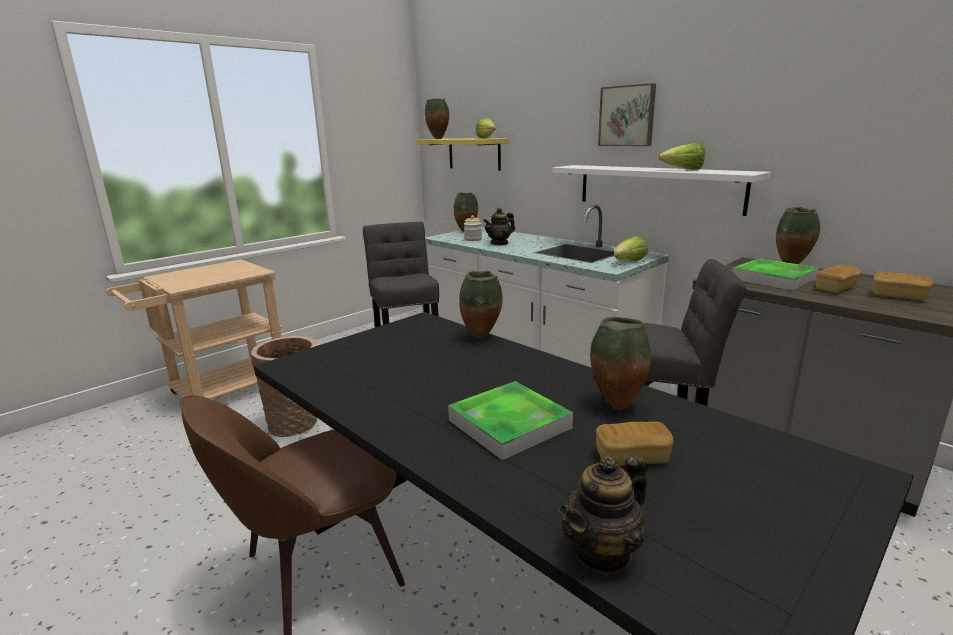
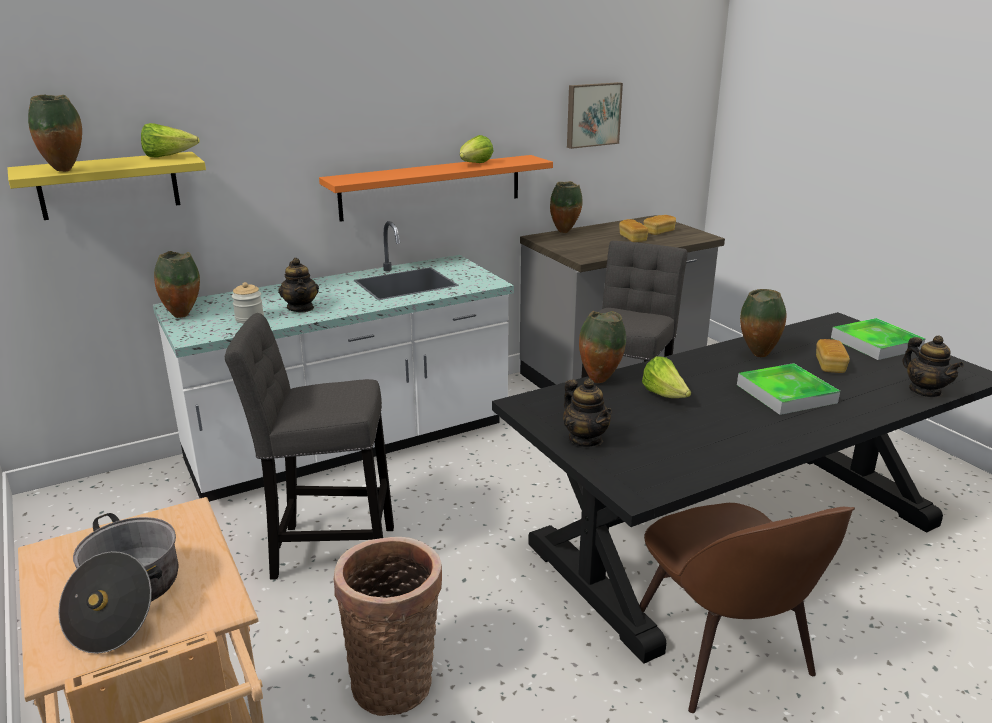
camera: 75 degrees left, 5 degrees up
(191, 275) = (126, 600): none -> cooking pot
(368, 342) = (585, 439): none -> teapot
(627, 116) = (387, 110): picture -> picture (592, 114)
(629, 262) = (473, 272): lettuce -> lettuce (665, 395)
(657, 188) = (432, 187): white shelf -> orange shelf
(773, 278) = (596, 244): tray -> tray (876, 343)

